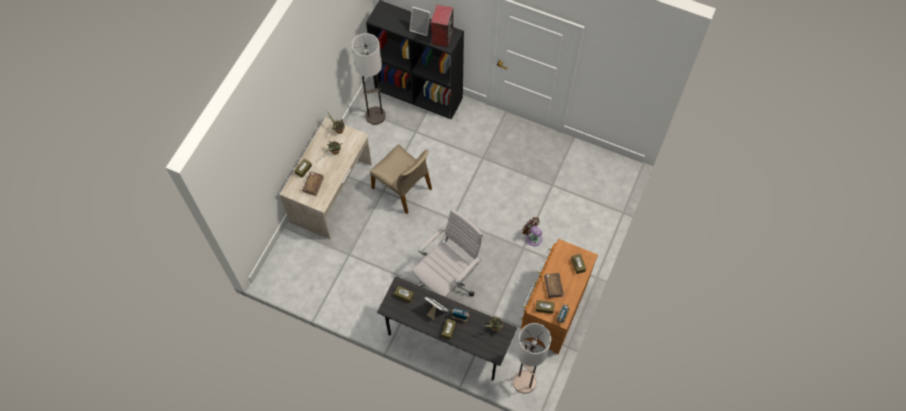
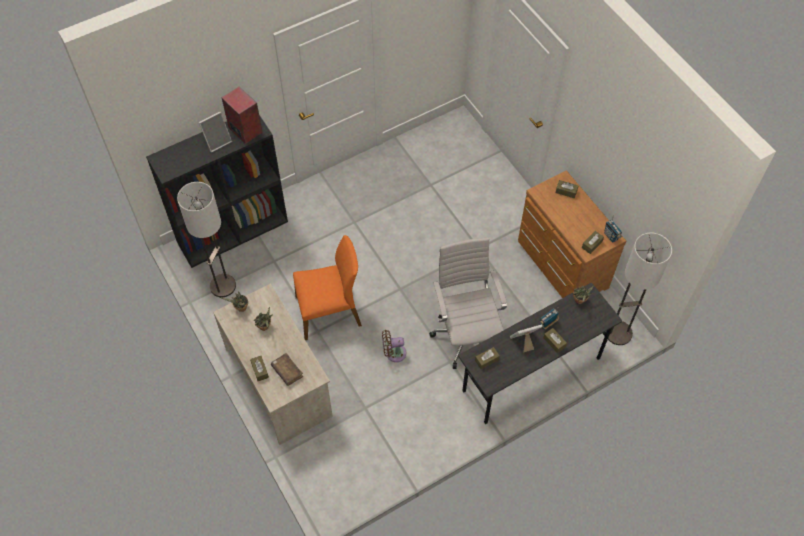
camera: 55 degrees left, 5 degrees down
(403, 188) = (329, 311): beige chair -> orange chair
(532, 237) = (473, 234): brown fan -> brown fan (393, 353)
(553, 286) = (574, 224): brown book -> none

